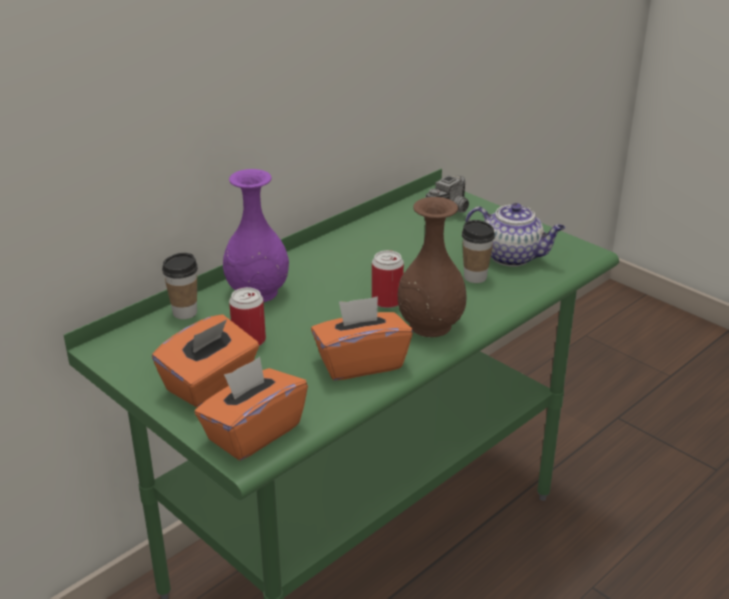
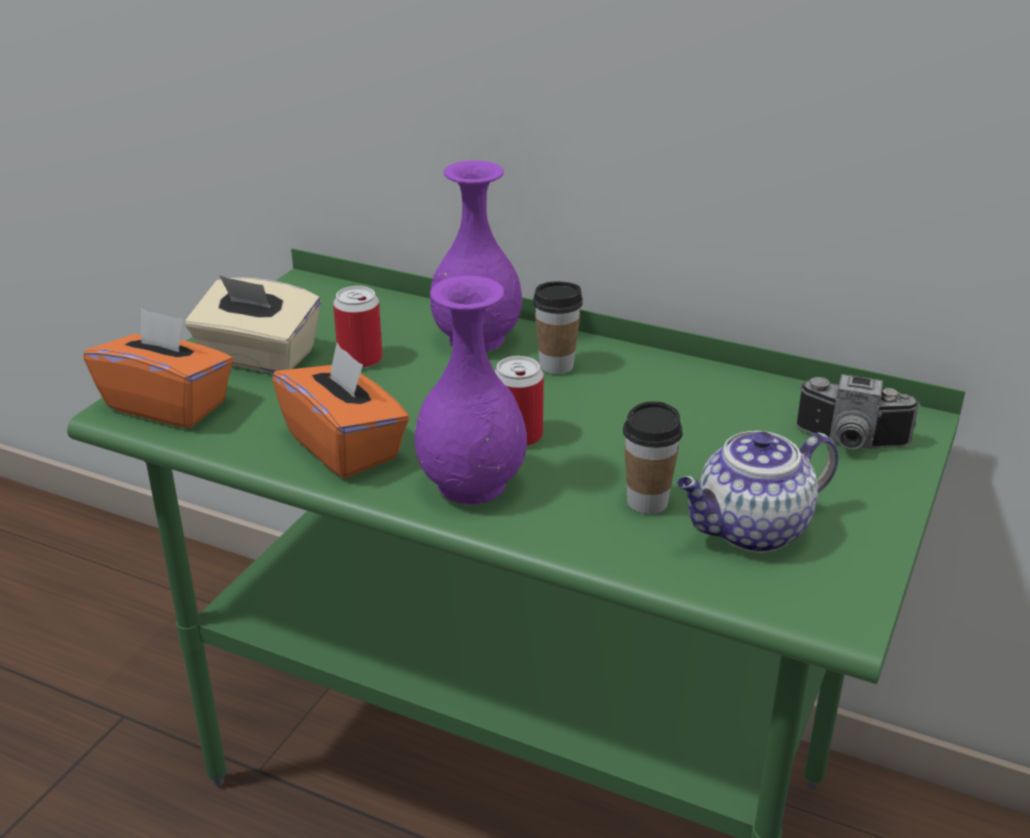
camera: 70 degrees right, 0 degrees up
(185, 312) = (401, 307): cup -> cup (556, 366)
(210, 383) = (258, 357): orange tissue box -> beige tissue box
(430, 325) = (473, 484): brown vase -> purple vase
(513, 256) = (751, 530): teapot -> teapot turned 60 degrees clockwise

